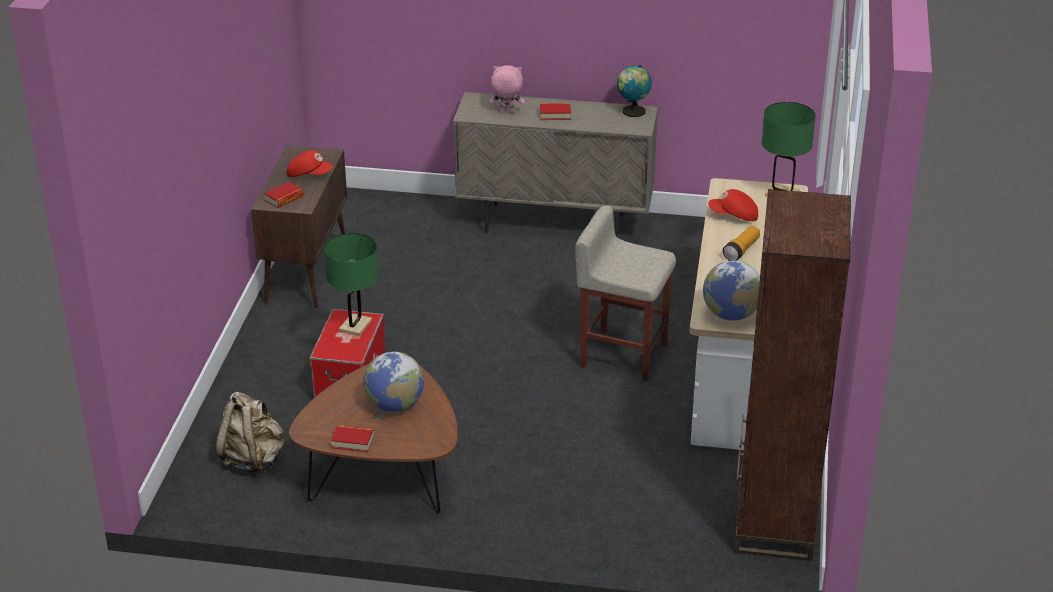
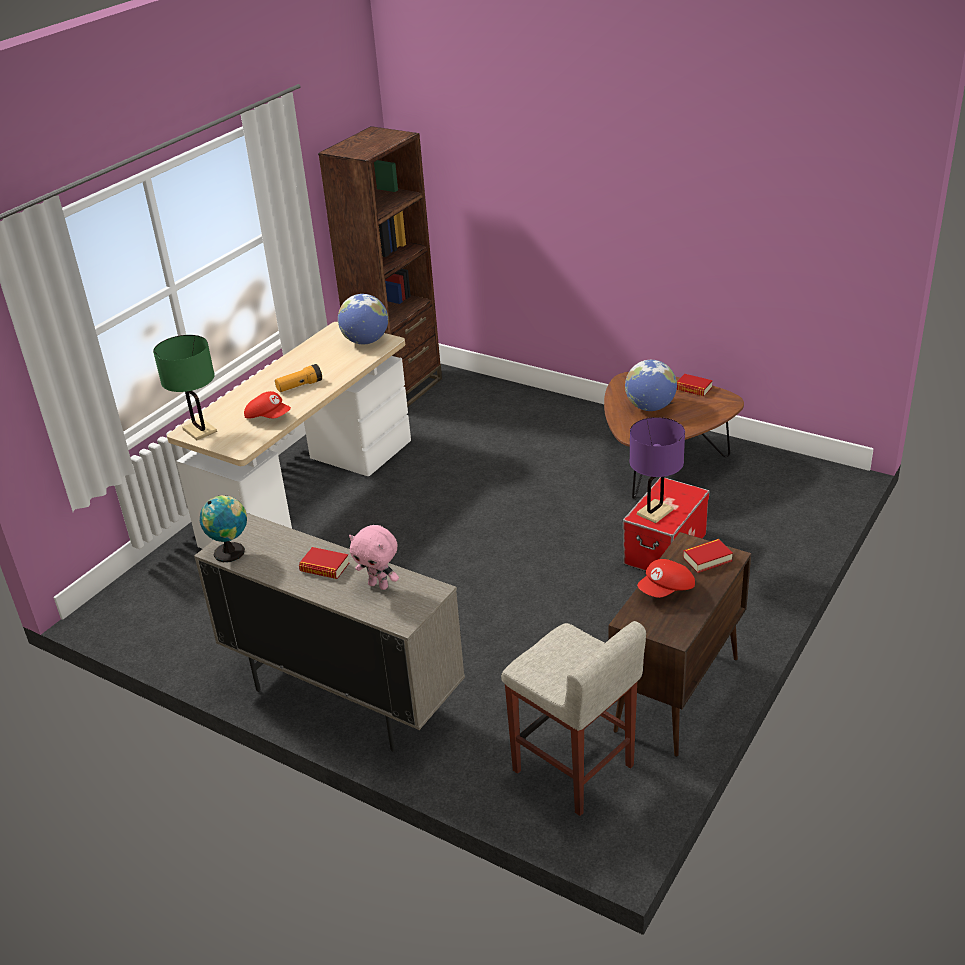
camera: 155 degrees left, 0 degrees up
(253, 459) = (771, 495): beige backpack -> none
(309, 174) = (666, 590): red cap -> red cap turned 75 degrees counterclockwise
(355, 325) = (655, 512): green table lamp -> purple table lamp
(622, 355) = (401, 522): beige stool -> beige stool (574, 769)

